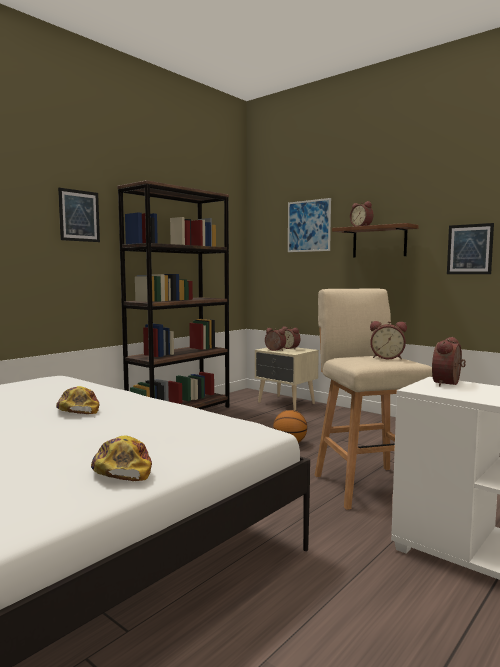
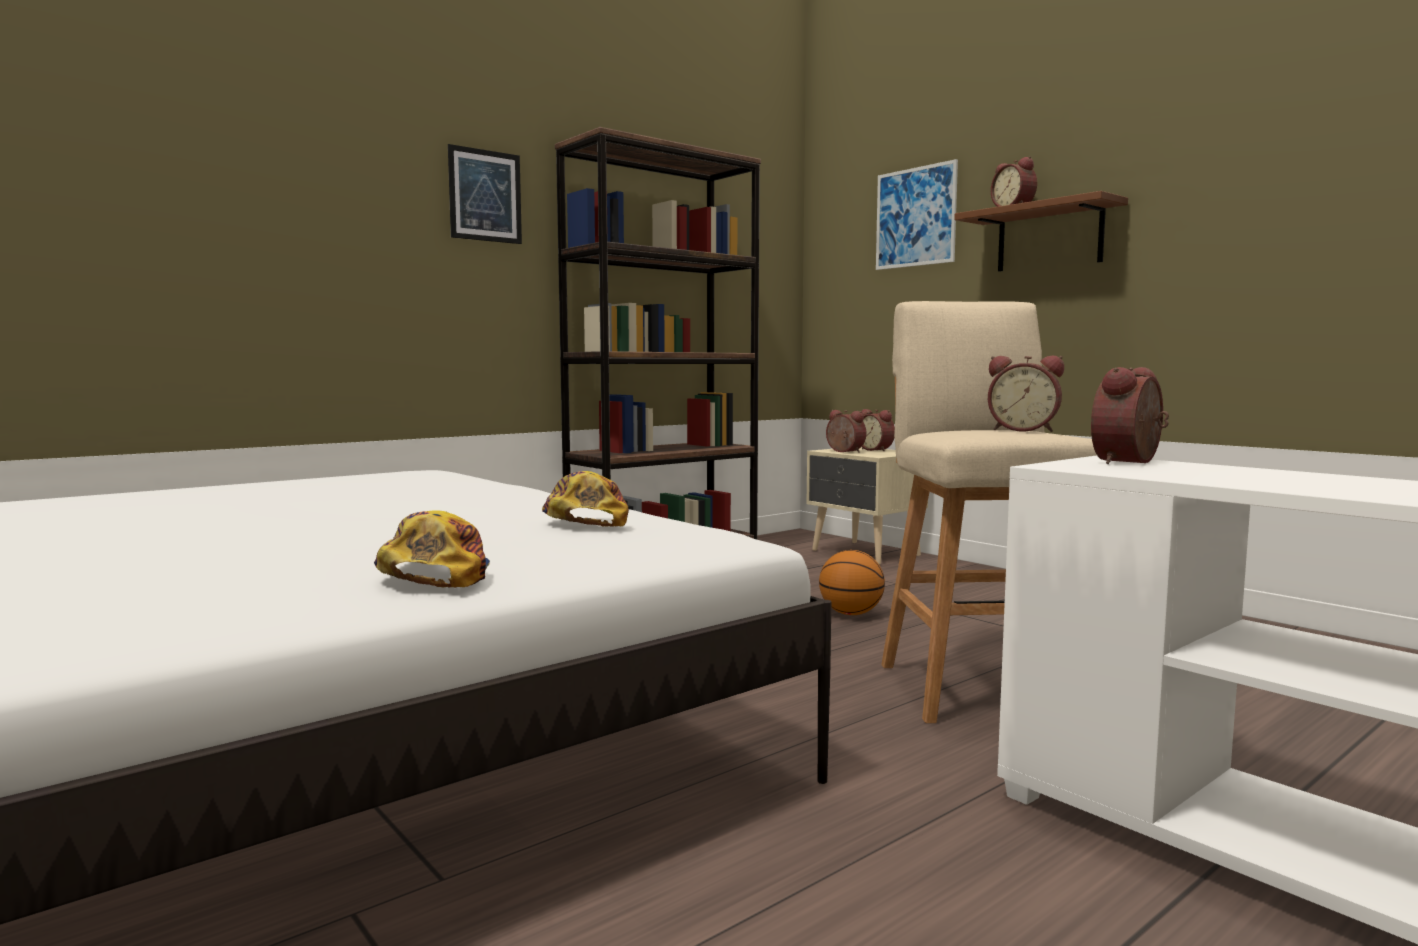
camera: 10 degrees right, 0 degrees up
(77, 409) = (428, 505): cap -> cap (584, 520)
(469, 249) = (1234, 238): picture -> none

